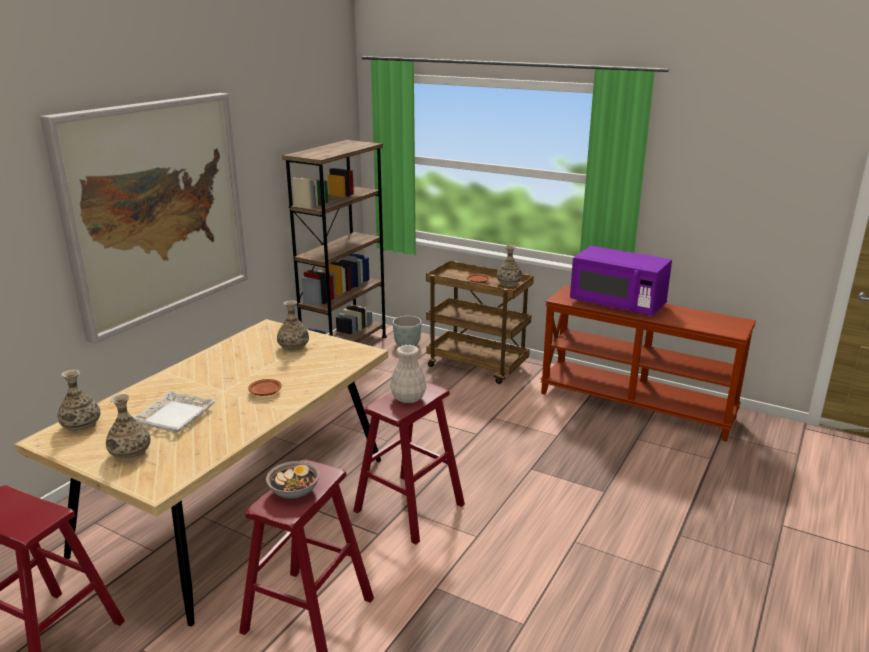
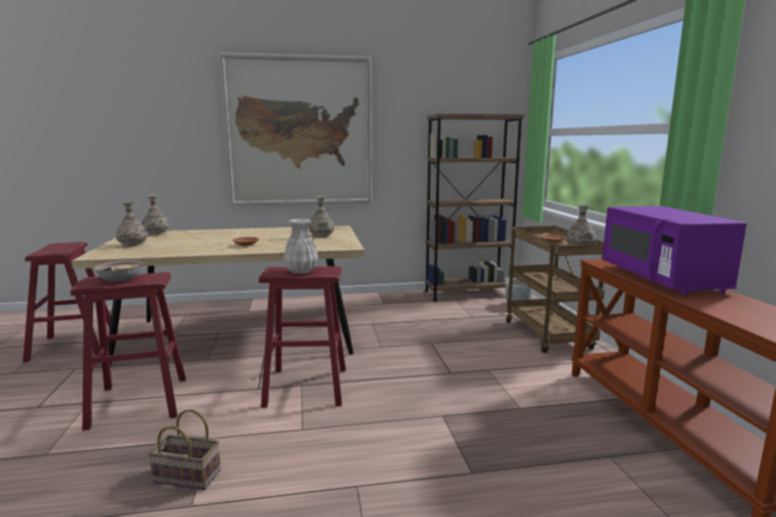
camera: 50 degrees right, 10 degrees down
(175, 416) = (187, 240): white tray -> none
(482, 617) = (185, 477): none -> basket

